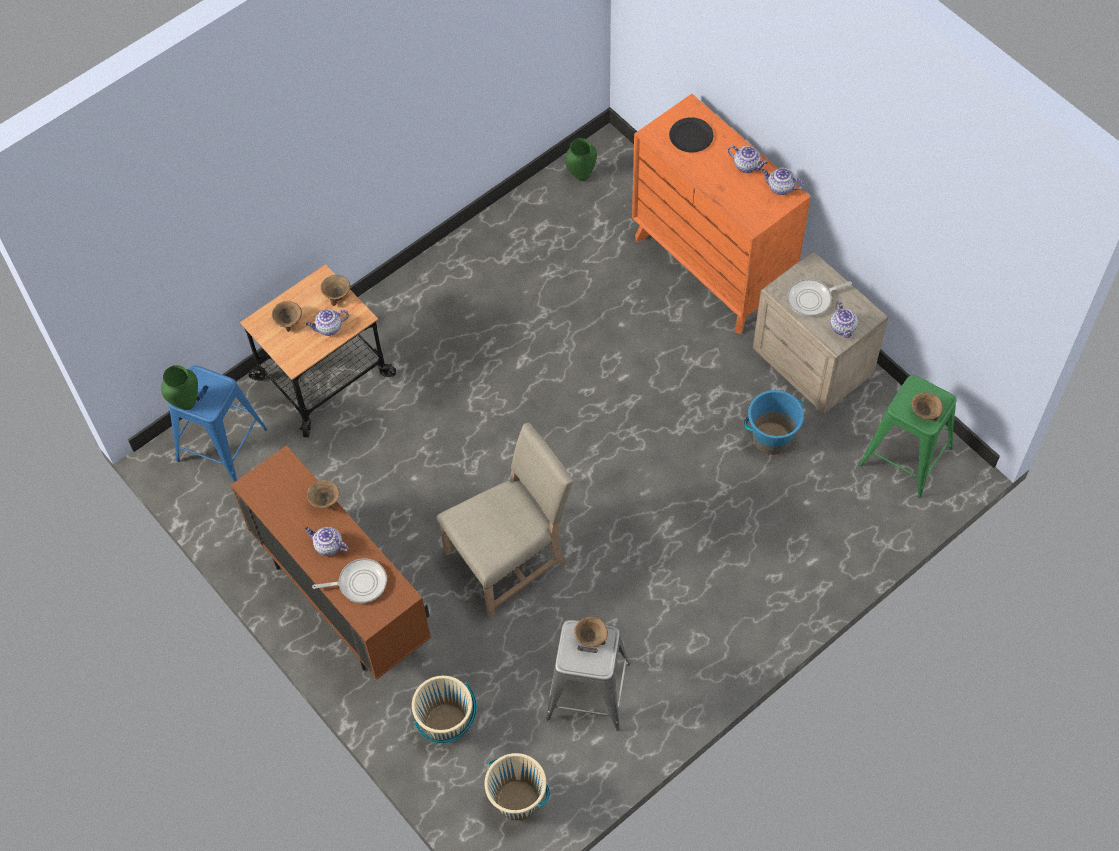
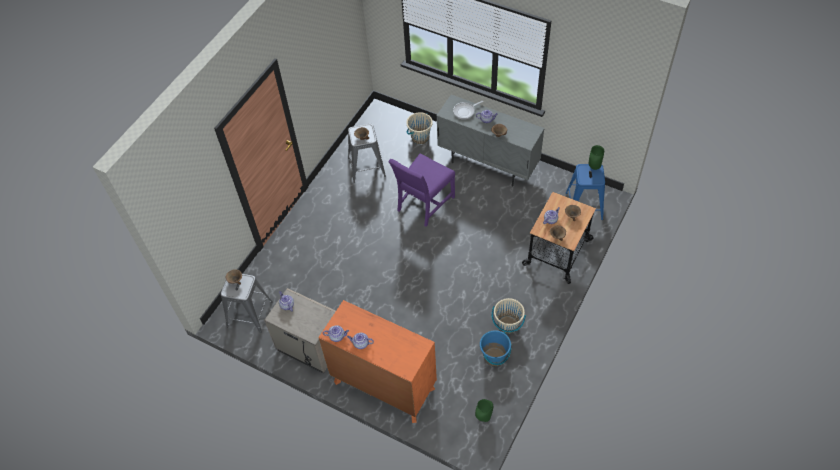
camera: 160 degrees right, 5 degrees down
(342, 600) = (488, 165): brown cabinet -> grey cabinet
(510, 558) = (423, 204): beige chair -> purple chair
(518, 800) = (379, 123): beige bucket -> beige bucket (507, 325)
(690, 137) = (400, 351): black plate -> none
(771, 438) = (320, 299): blue bucket -> blue bucket (494, 357)
(812, 299) = (307, 315): frying pan -> none
(906, 456) = (249, 314): green stool -> grey stool

